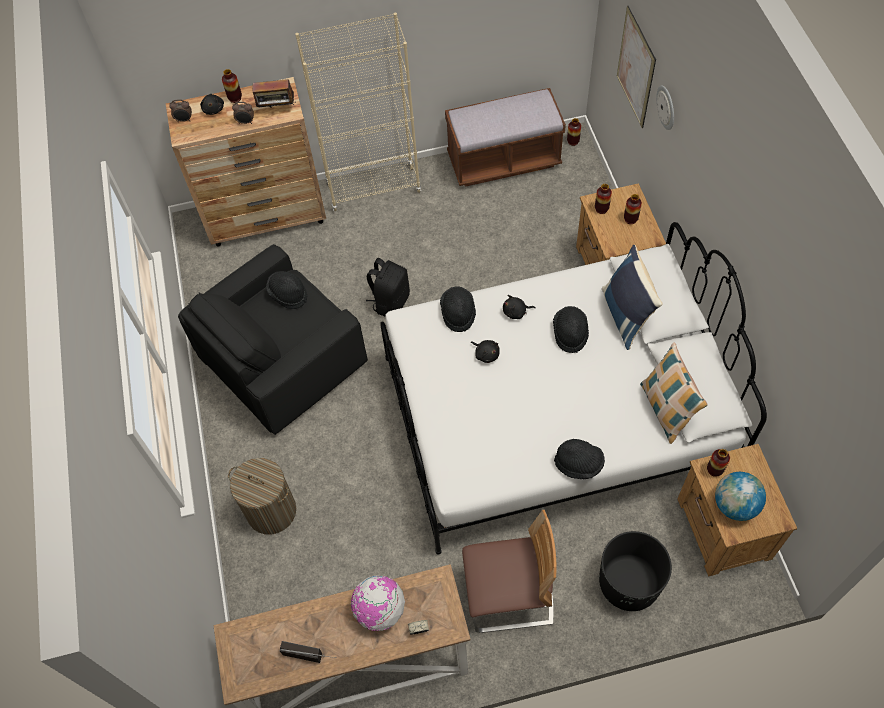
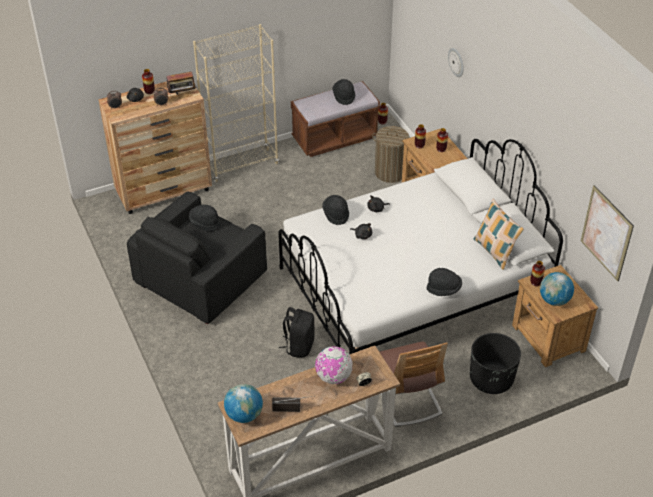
camera: 15 degrees left, 15 degrees down
(243, 654) = (244, 415): none -> globe
(271, 511) = (218, 373): laundry basket -> laundry basket (390, 172)
(390, 301) = (273, 233): black backpack -> black backpack (299, 346)
(509, 595) = (408, 398): chair -> chair turned 90 degrees clockwise
(570, 334) = (418, 217): black hat -> black hat (344, 97)
(626, 315) = (454, 202): blue pillow -> none
(635, 68) = (428, 46): picture -> picture (606, 233)

